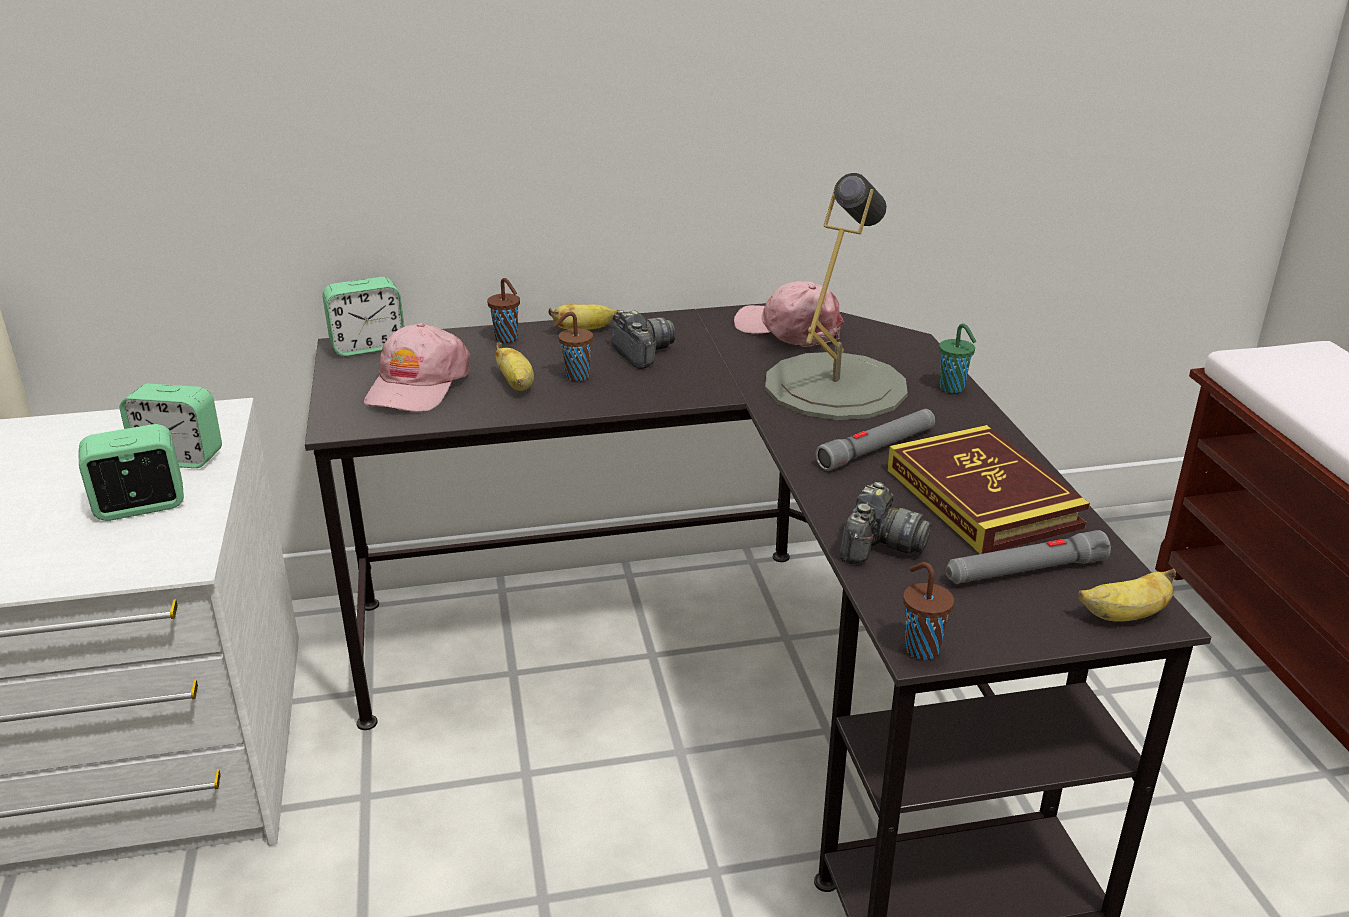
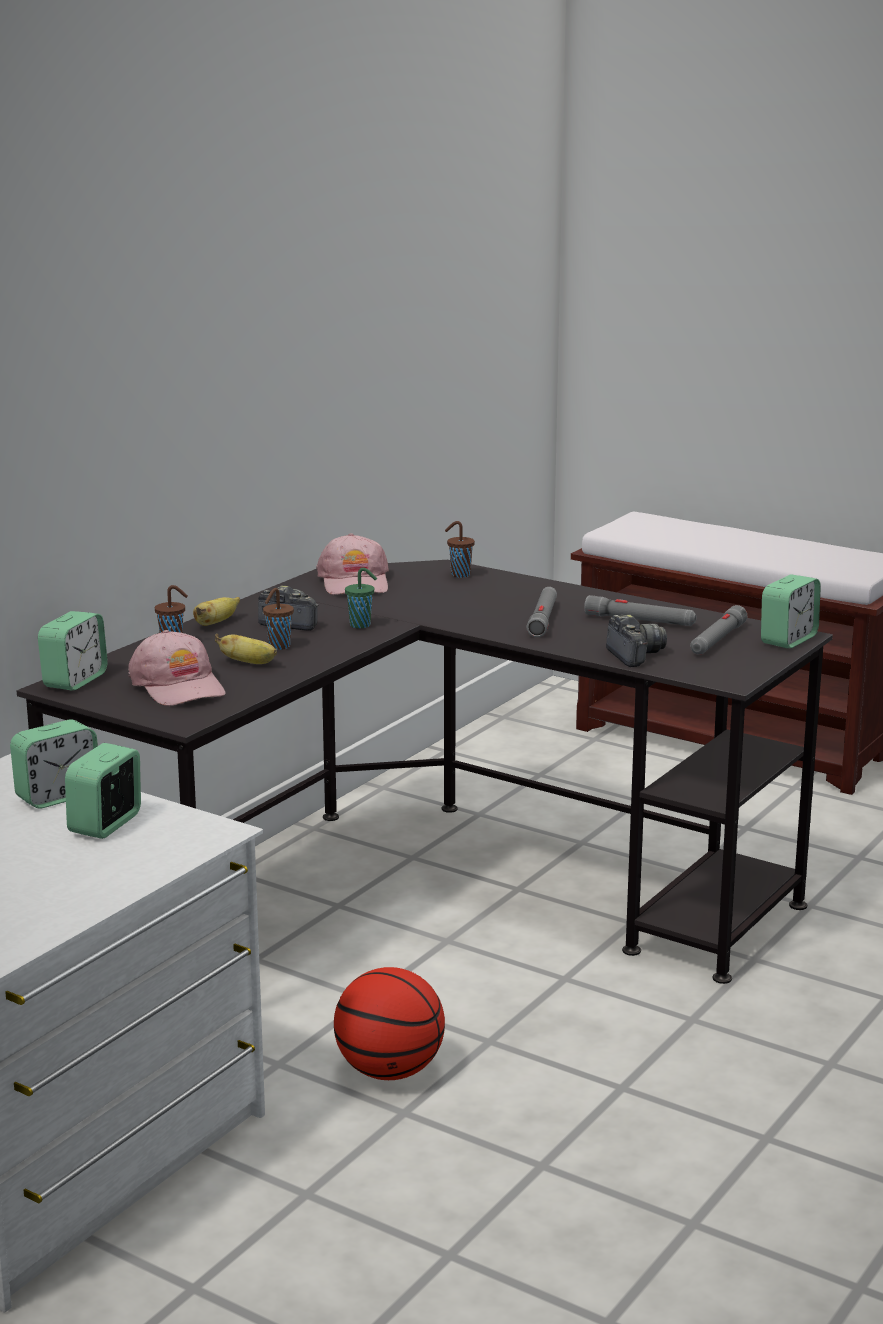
camera: 45 degrees left, 10 degrees down
(420, 870) = (389, 1071): none -> basketball
(789, 329) = (354, 582): pink cap -> pink cap turned 90 degrees counterclockwise
(835, 386) = (452, 600): grey table lamp -> none
(920, 648) = (732, 682): brown cup -> brown cup (459, 575)
(953, 388) = (521, 581): green cup -> green cup (361, 625)
(982, 498) = (640, 621): book -> grey flashlight
(1124, 616) = (788, 640): banana -> alarm clock

